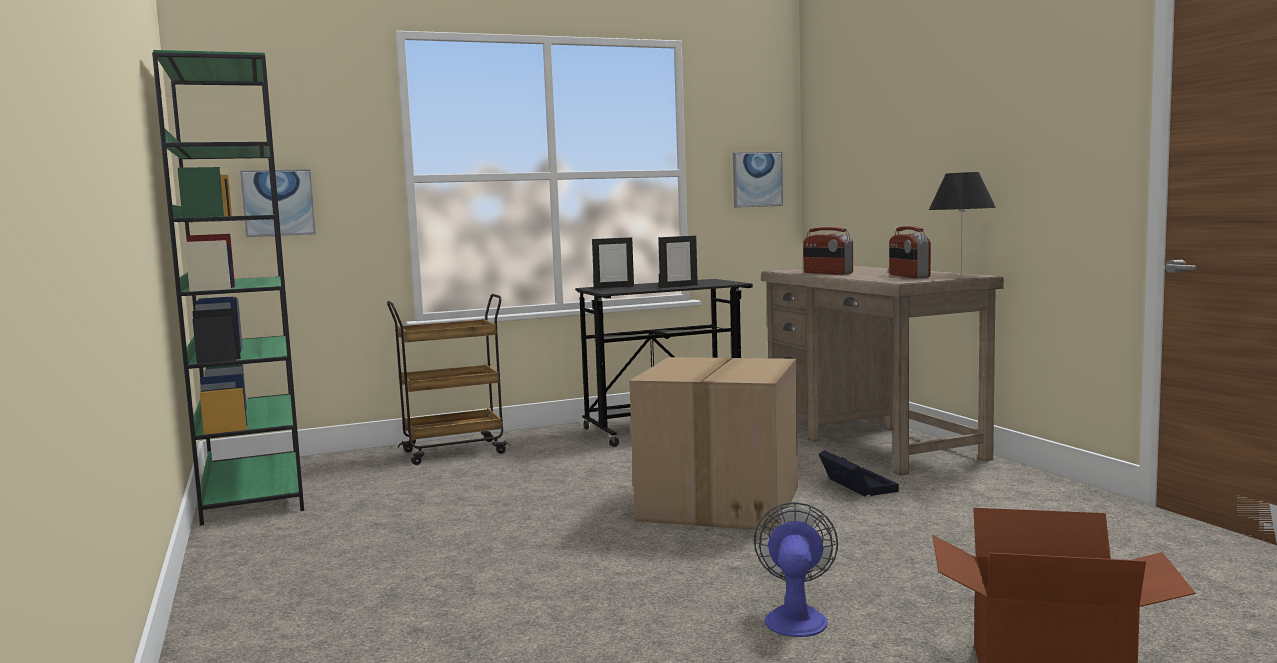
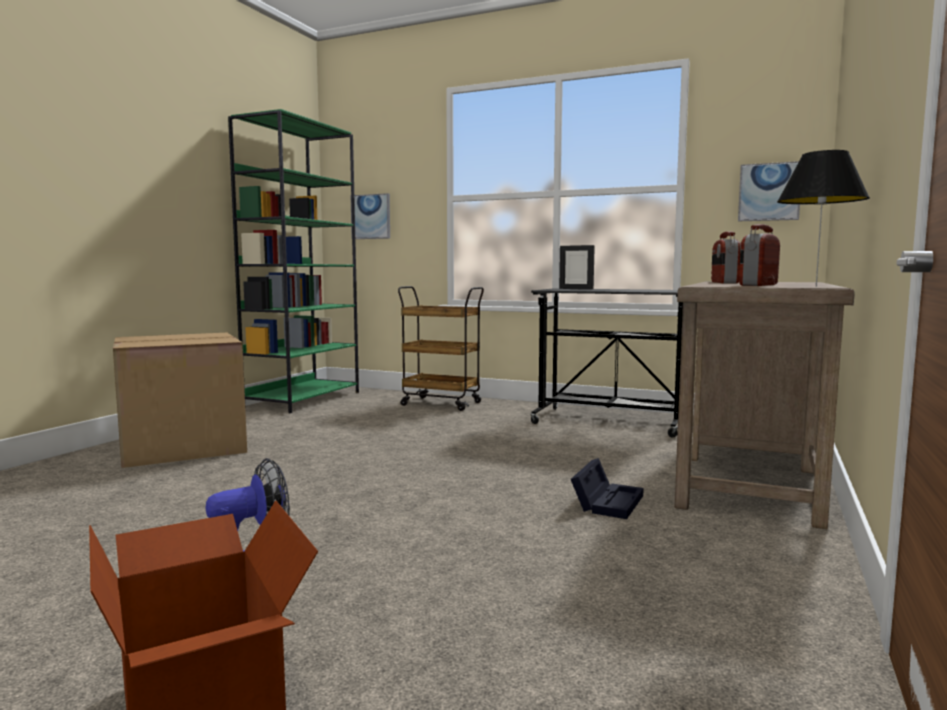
camera: 45 degrees right, 0 degrees up
(678, 286) = (614, 290): picture frame -> none
(722, 504) = (469, 478): cardboard box -> cardboard box (180, 446)

